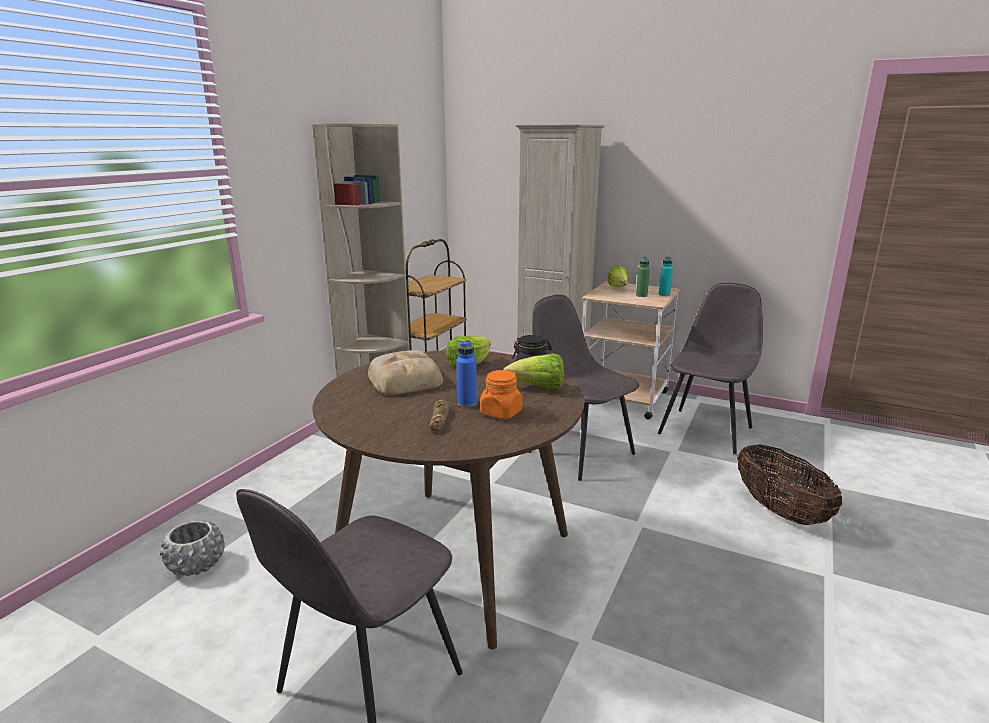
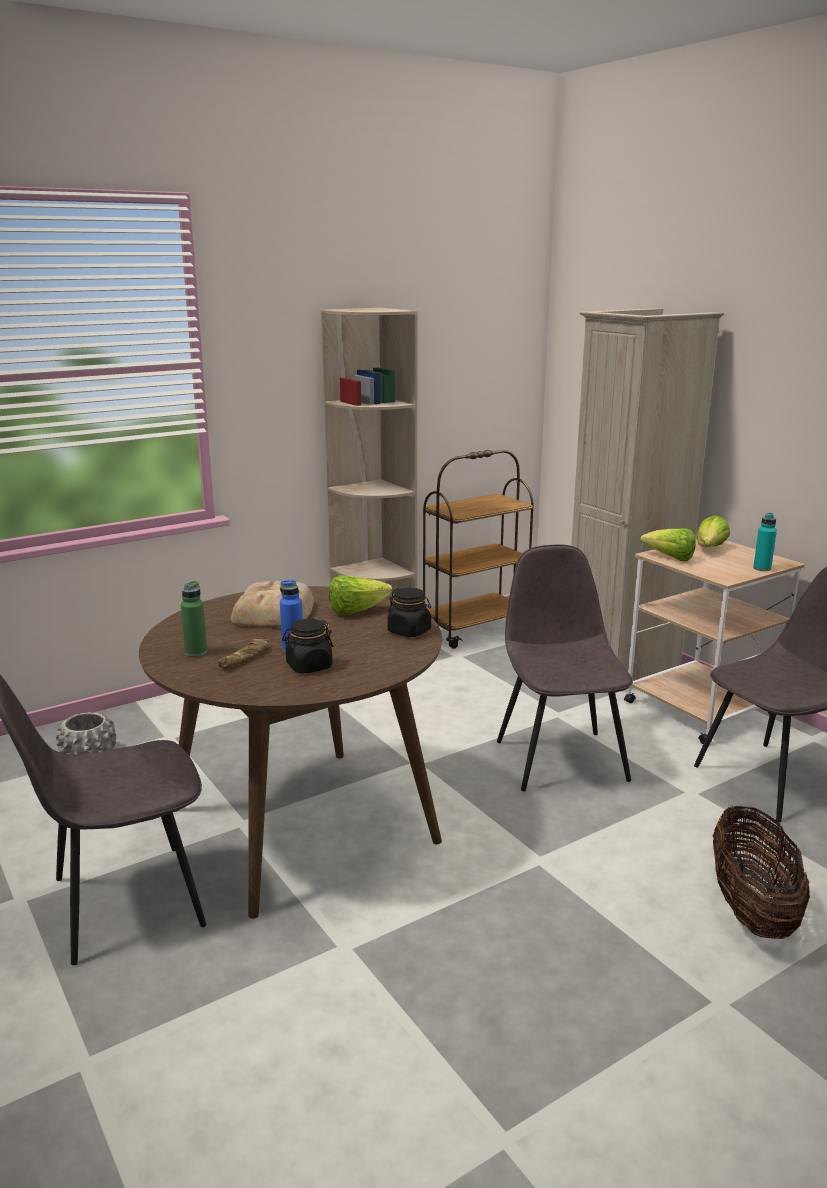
camera: 30 degrees right, 0 degrees up
(501, 413) = (309, 666): orange jar -> black jar
(538, 388) = (385, 651): lettuce -> lettuce (670, 558)
(641, 295) = (724, 564): green bottle -> green bottle (196, 652)

